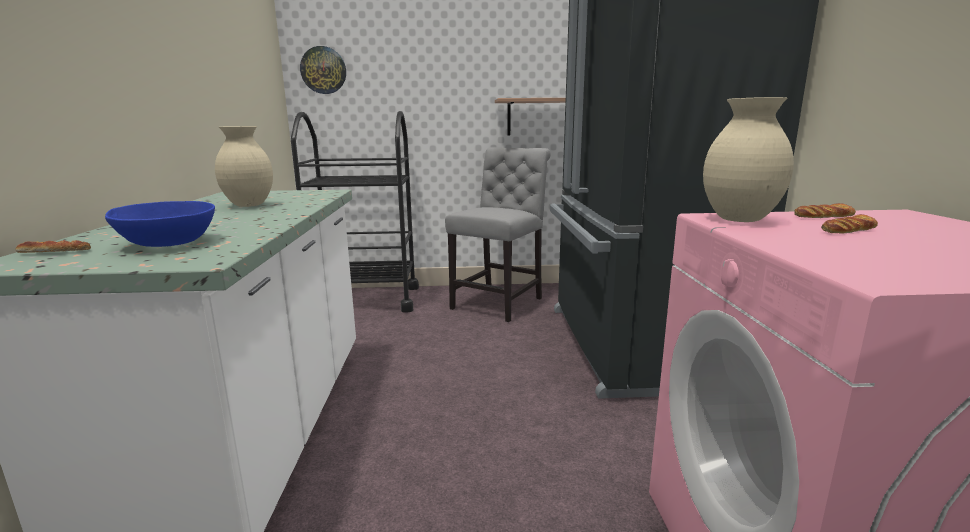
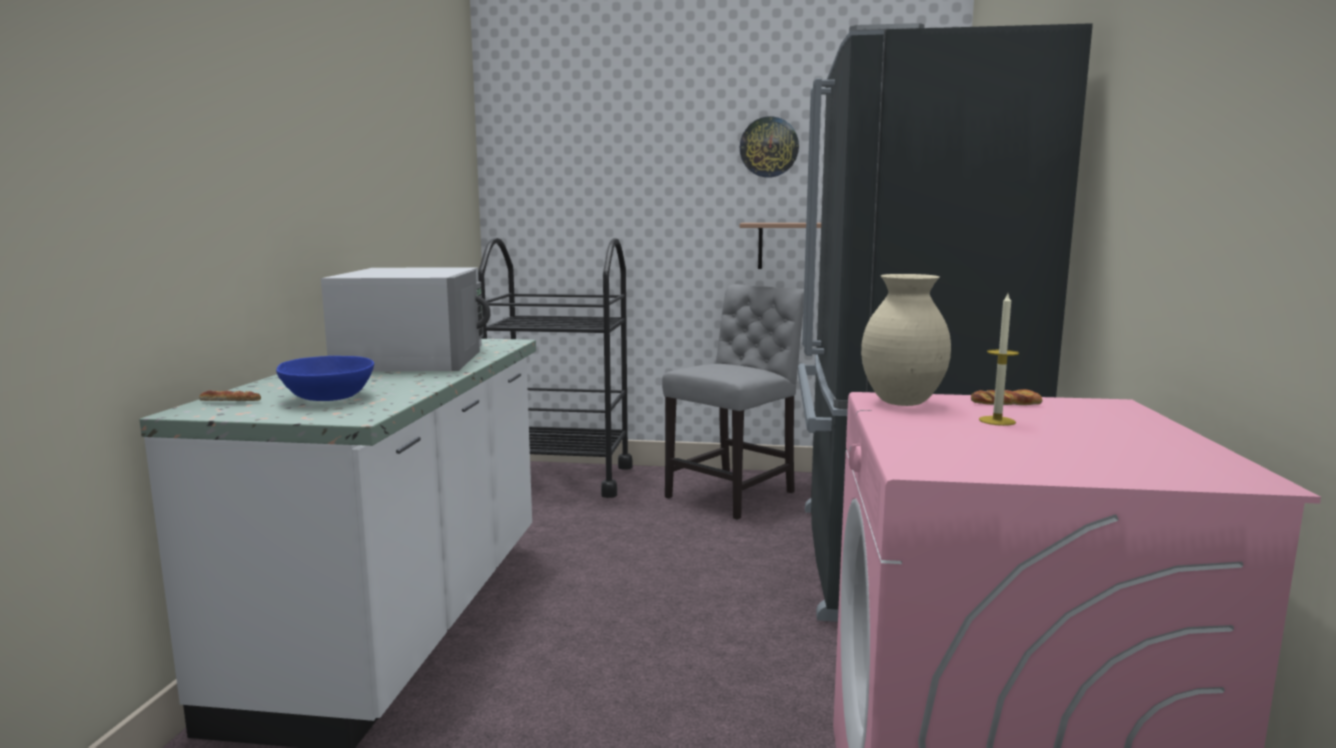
camera: 10 degrees right, 5 degrees down
(248, 205) = (414, 357): beige vase -> white microwave
(323, 70) = (527, 185): wall clock -> wall clock (769, 147)
(848, 230) = (997, 421): bread -> candle

